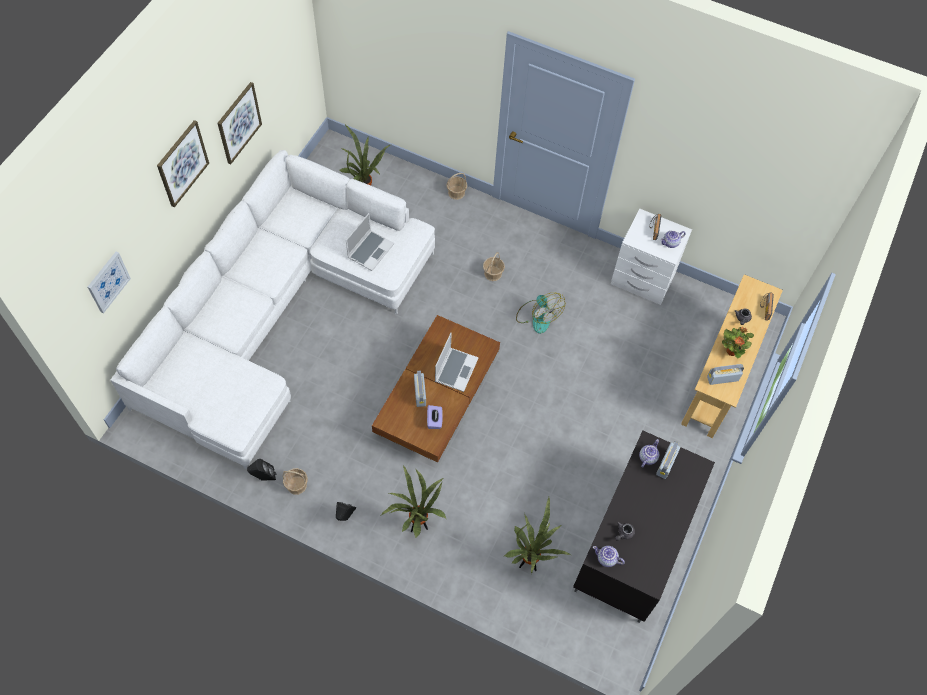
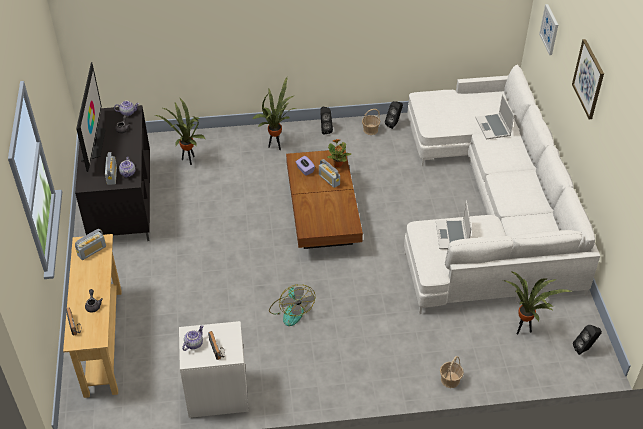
camera: 150 degrees right, 15 degrees down
(239, 123) = (609, 158): picture -> none
(335, 159) = (584, 349): none -> black speaker
(456, 369) = (316, 205): laptop -> laptop (493, 127)
(493, 273) = (355, 325): basket -> none
(538, 316) = (291, 310): fan -> fan turned 135 degrees counterclockwise
(667, 529) = (93, 142): none -> television
(731, 351) = (92, 275): potted plant -> potted plant (338, 165)

